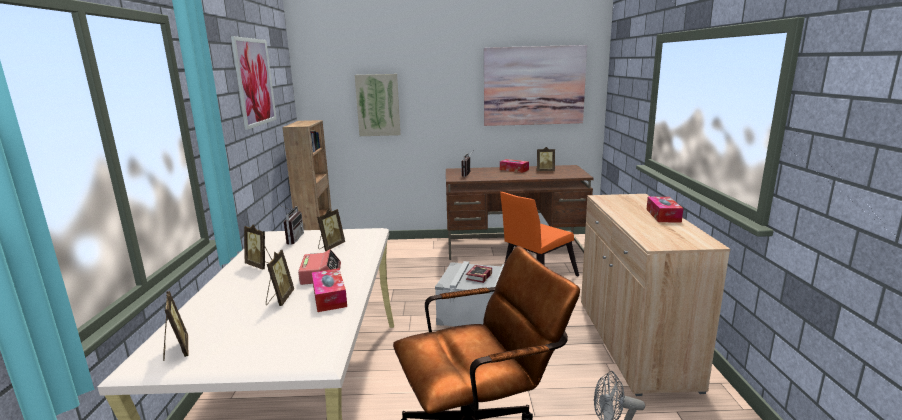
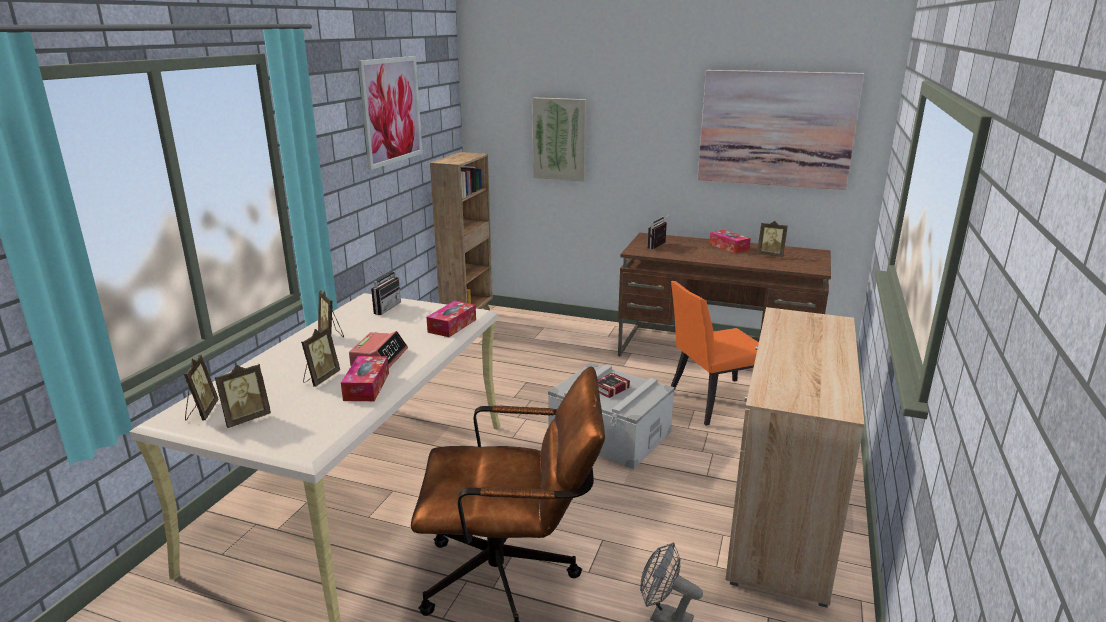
camera: 20 degrees right, 5 degrees up
(330, 247) = (414, 325): picture frame -> picture frame (246, 419)
(663, 215) = (833, 357): tissue box -> tissue box (452, 326)

